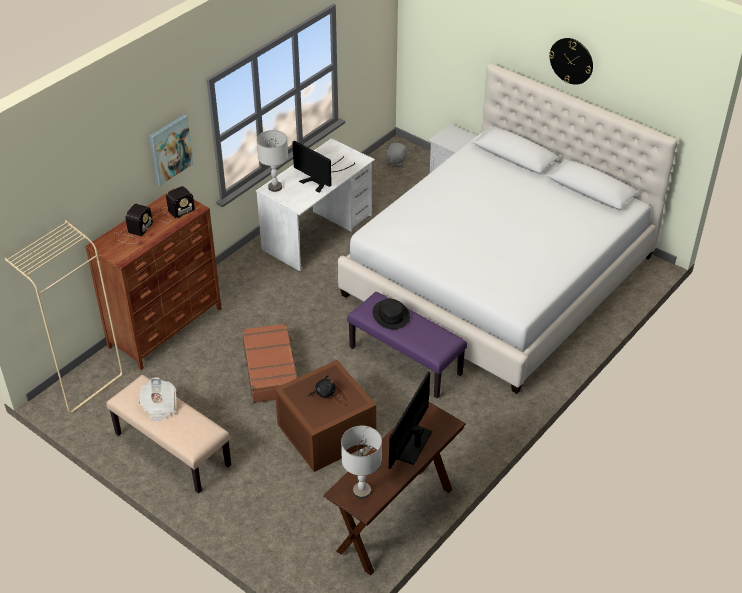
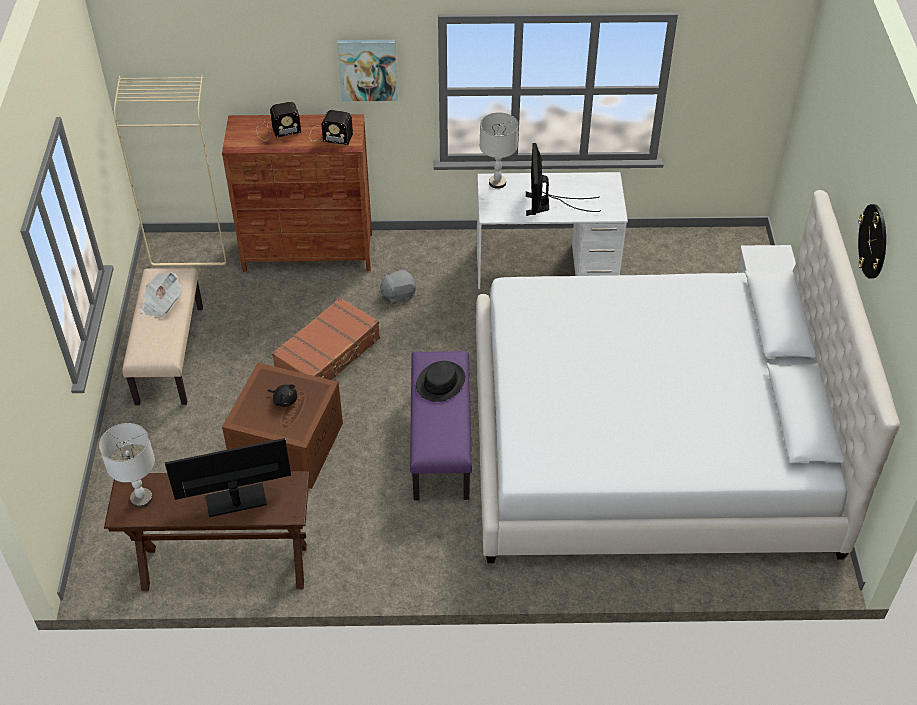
camera: 50 degrees right, 5 degrees up
(395, 161) = (723, 252): grey plush toy -> grey plush toy (398, 294)

